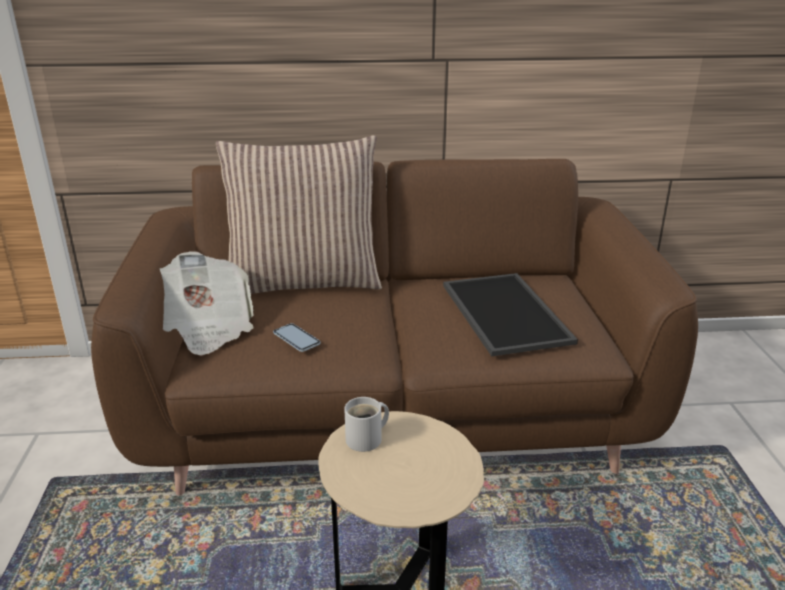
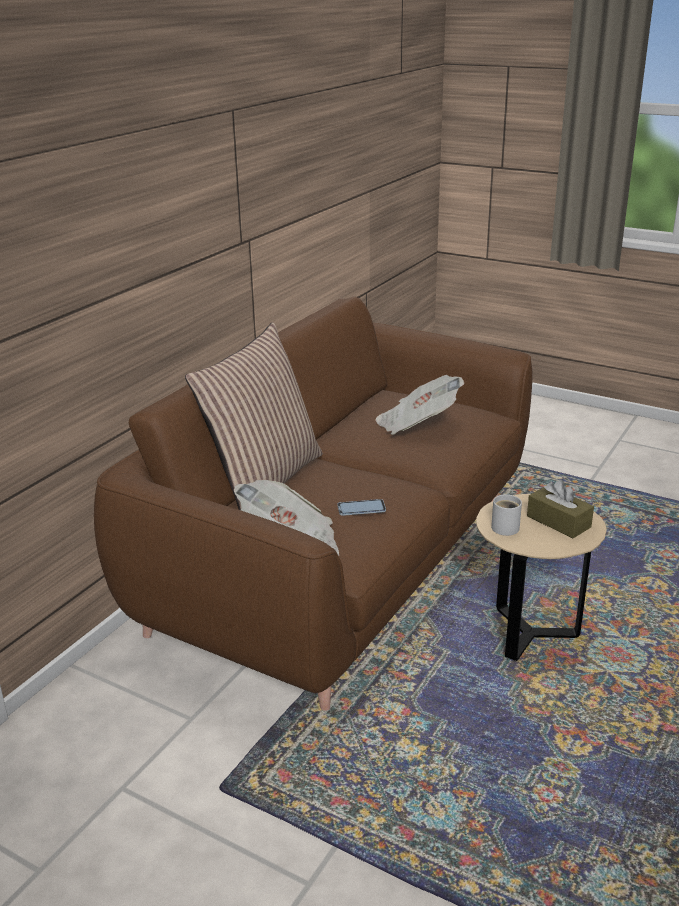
camera: 55 degrees left, 0 degrees up
(417, 475) = (558, 521): none -> brown tissue box
(502, 312) = (417, 425): tray -> newspaper

